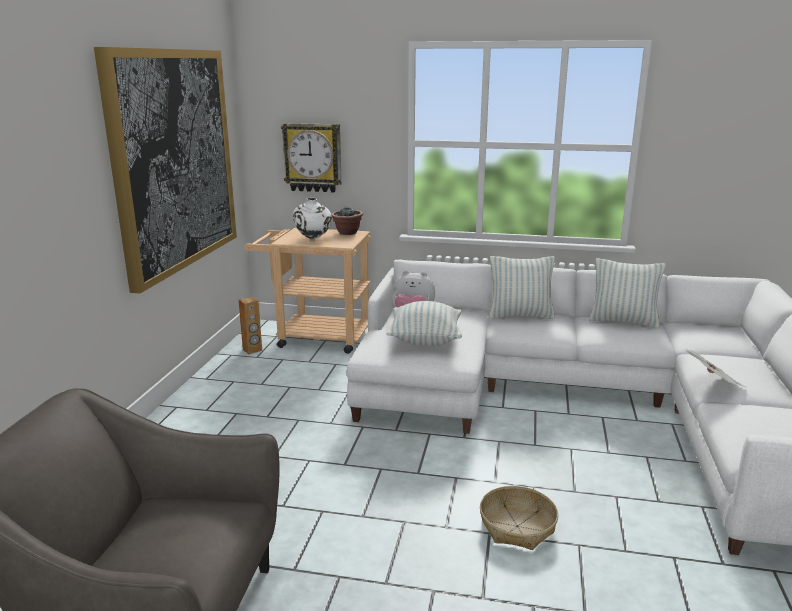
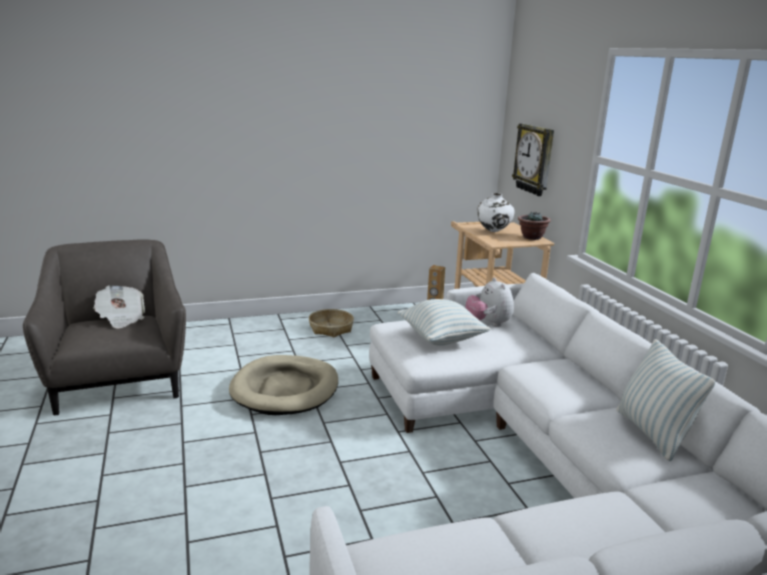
camera: 60 degrees right, 0 degrees up
(174, 160) = (388, 136): picture -> none
(327, 479) = (285, 389): none -> beige dog bed
(517, 526) = (282, 486): basket -> basket (331, 329)
(520, 315) = (568, 370): pillow -> none
(712, 383) = (533, 512): newspaper -> newspaper (121, 318)

